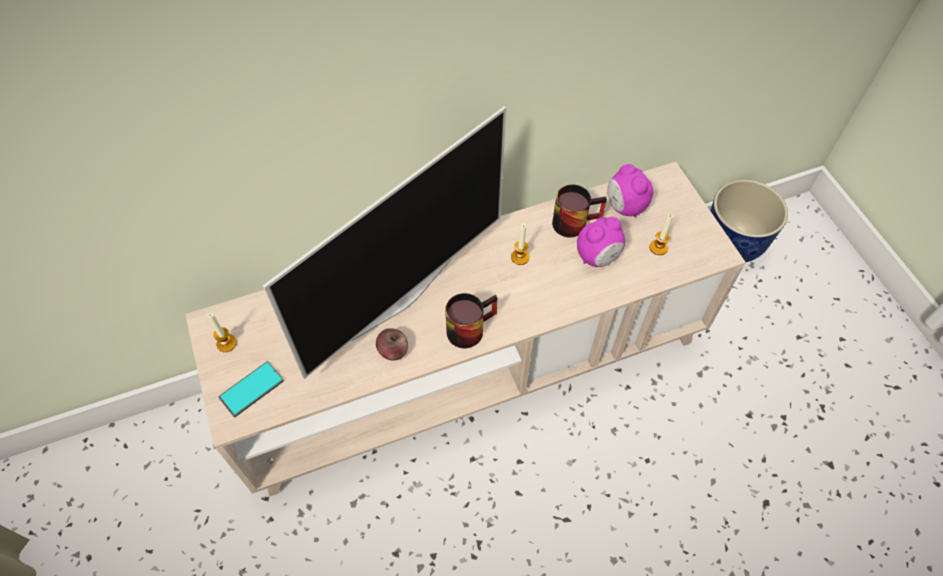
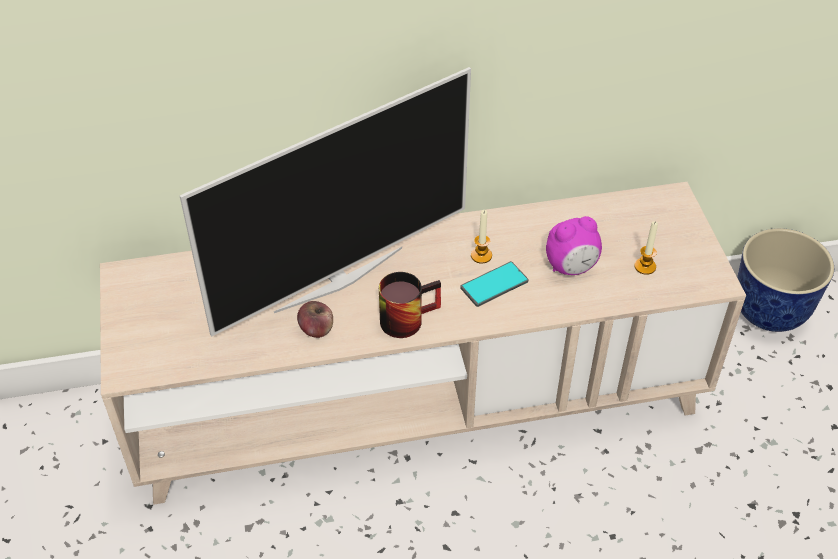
camera: 10 degrees right, 10 degrees down
(226, 343) = (137, 297): candle -> none
(251, 389) = (153, 345): phone -> phone (494, 285)
(574, 220) = (552, 226): mug -> none
(624, 207) = (615, 220): alarm clock -> none

